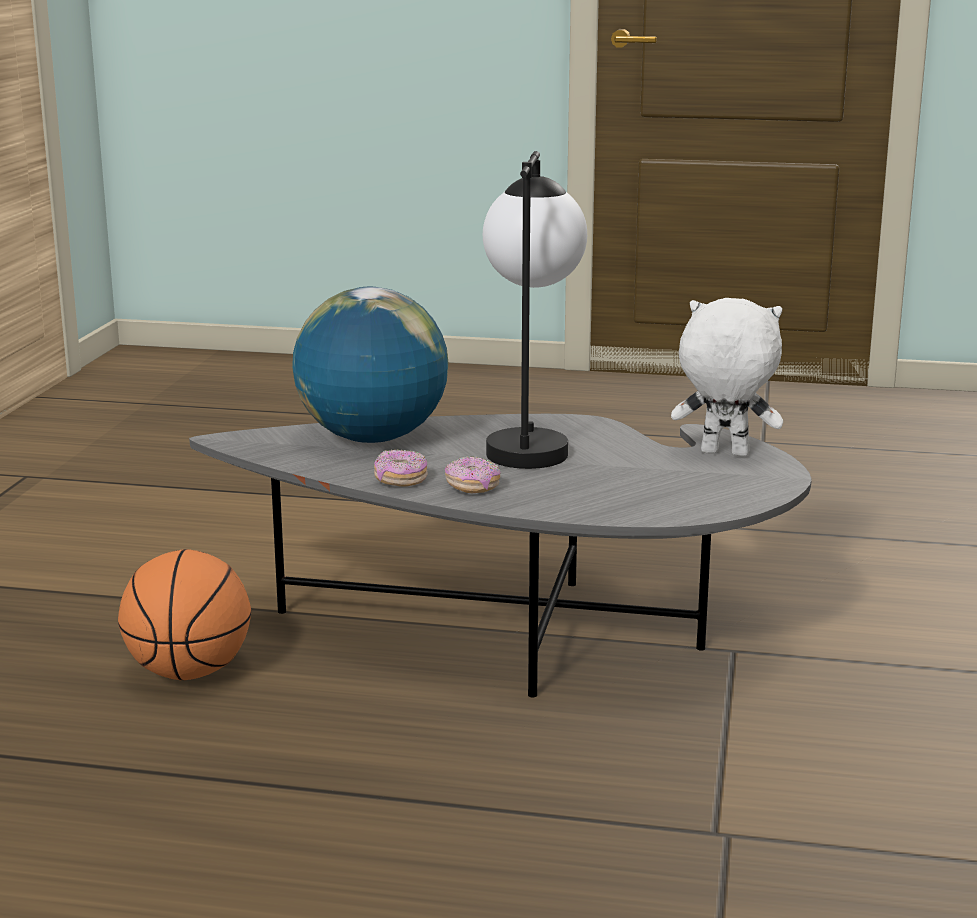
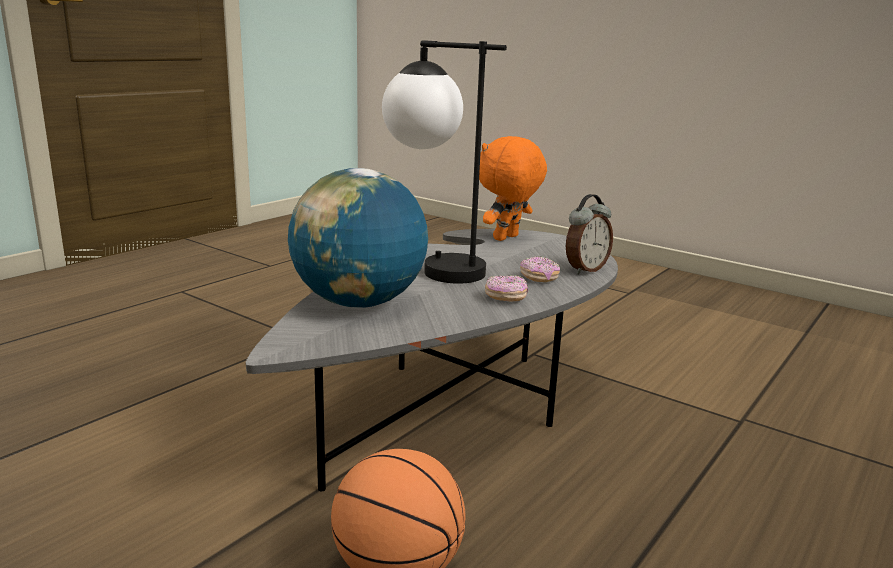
camera: 65 degrees left, 0 degrees up
(400, 480) = (467, 313): donut -> donut (539, 278)
(650, 508) = (585, 269): none -> alarm clock
(723, 454) = (507, 238): white plush toy -> orange plush toy

